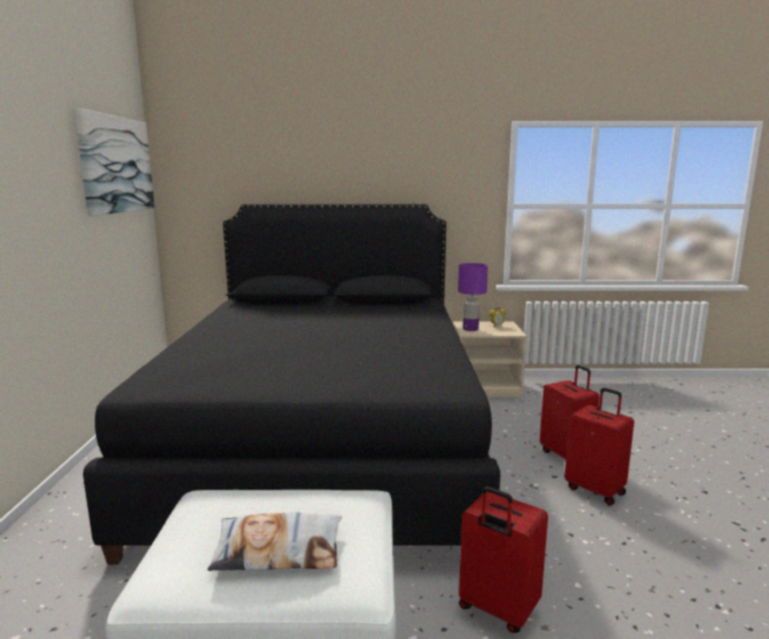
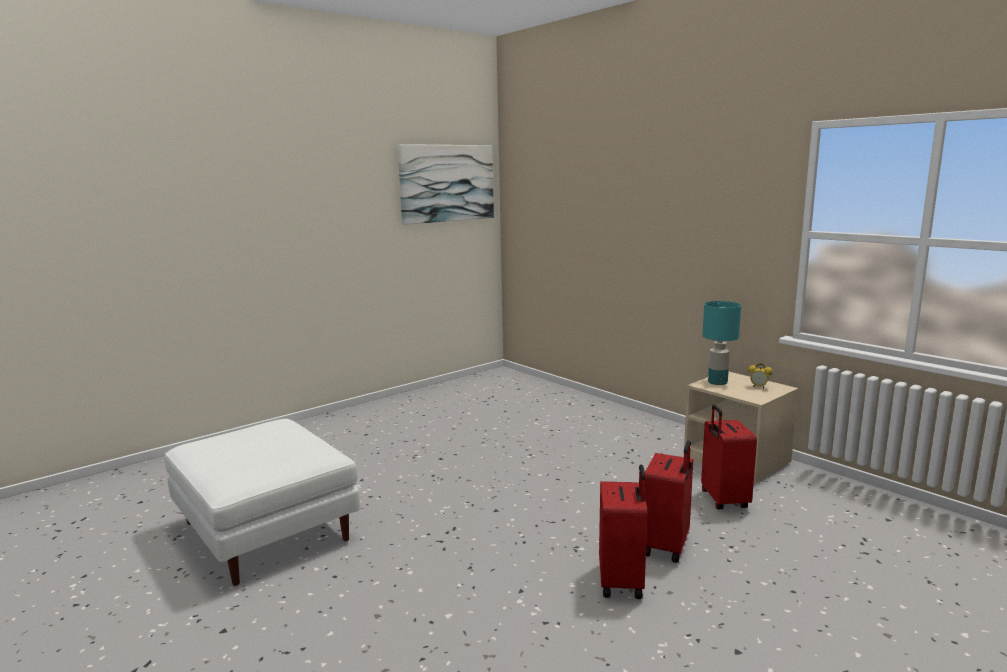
camera: 50 degrees right, 0 degrees up
(278, 550) = (238, 455): pillow -> none
(323, 443) = (499, 446): black bed -> none
(470, 329) = (717, 382): purple table lamp -> turquoise table lamp
(497, 610) = (376, 589): red suitcase -> red suitcase (723, 500)

